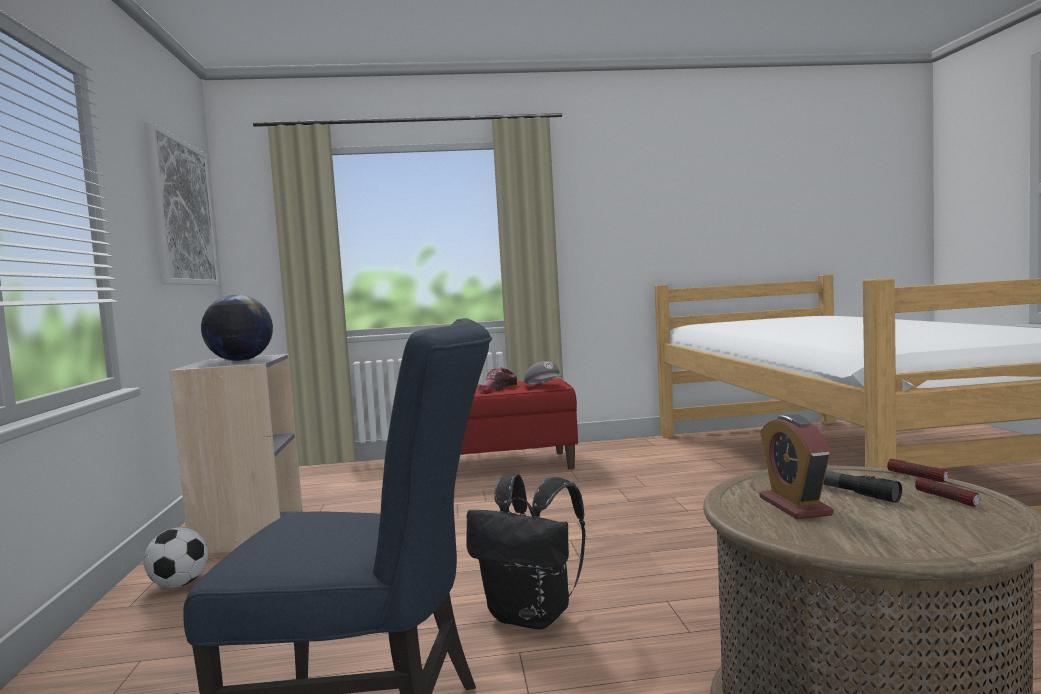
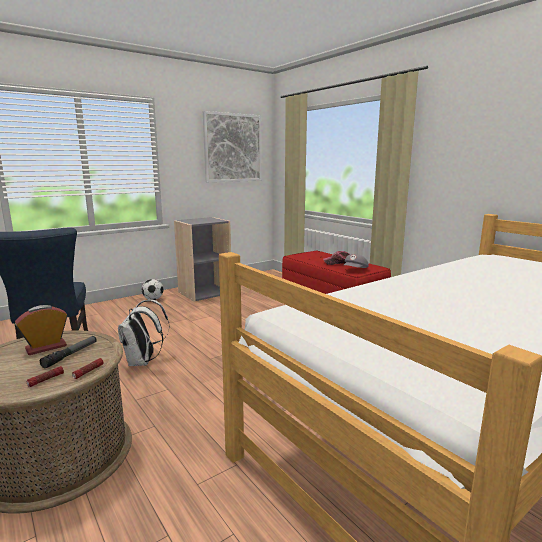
camera: 60 degrees right, 10 degrees up
(240, 361) = (201, 221): globe -> none
(532, 616) = (143, 362): black backpack -> white backpack

